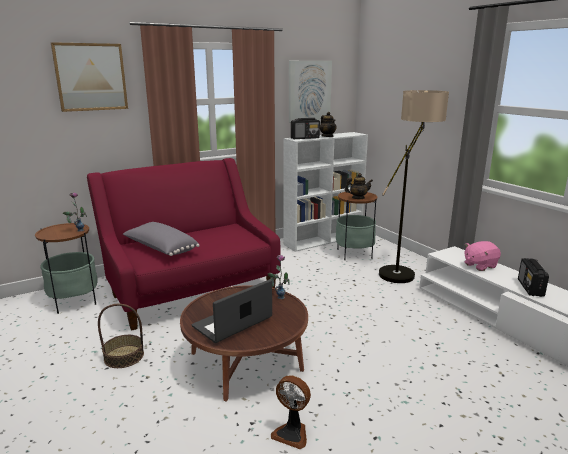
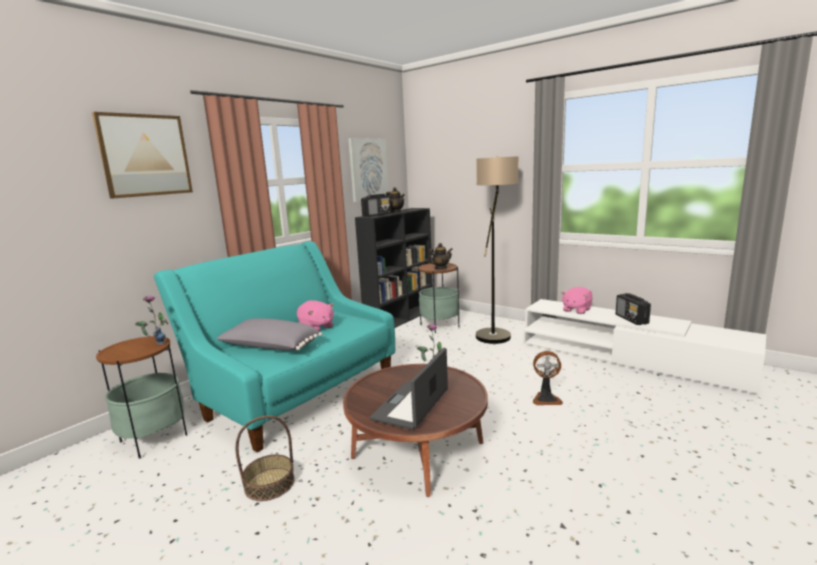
camera: 20 degrees left, 5 degrees down
(191, 289) = (296, 392): red sofa -> turquoise sofa
(209, 238) = (316, 327): none -> pink plush toy
(292, 433) = (523, 507): fan -> fan (546, 399)
(324, 240) = (400, 319): white bookcase -> black bookcase

